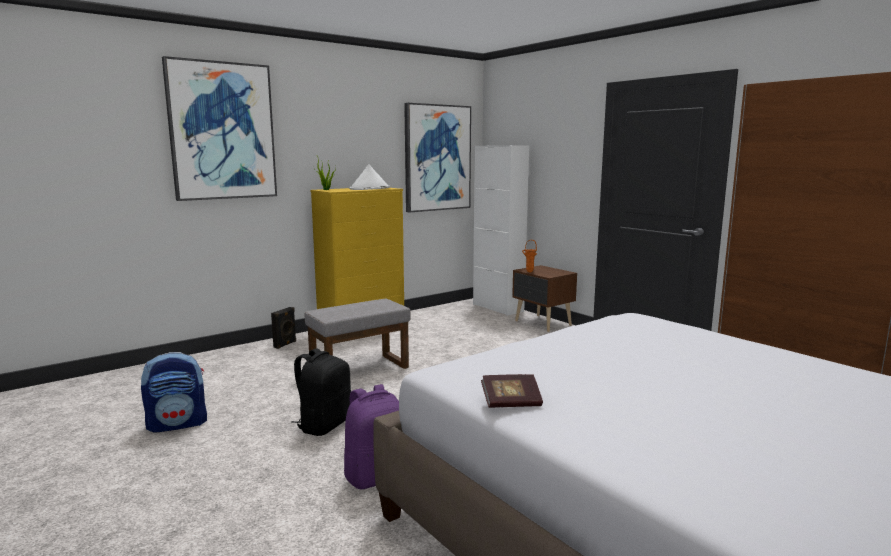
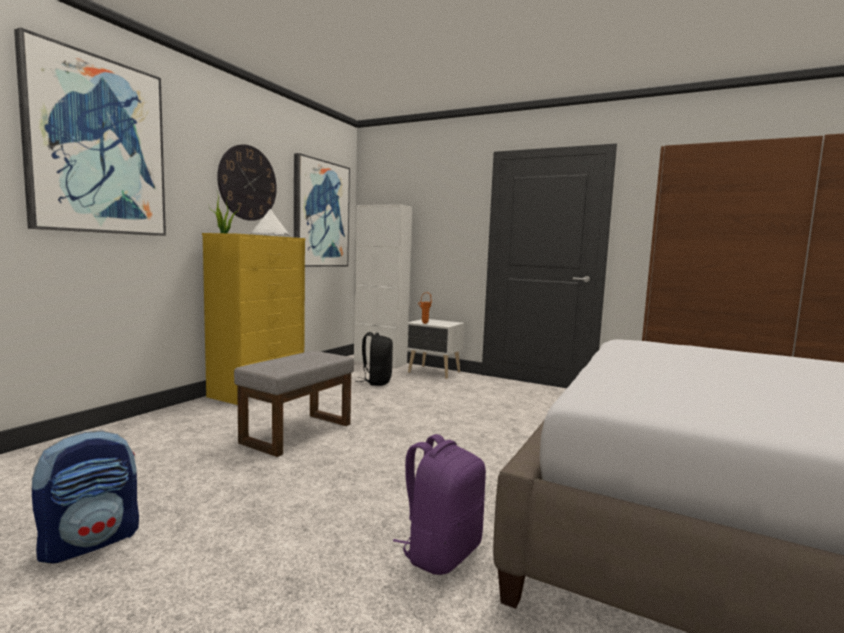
camera: 25 degrees left, 5 degrees down
(285, 344) = (177, 416): black speaker -> none
(324, 425) = (314, 502): black backpack -> black backpack (376, 382)
(355, 139) = (248, 183): none -> wall clock
(511, 402) = (738, 419): book -> none
(542, 323) = (434, 372): brown nightstand -> white nightstand

